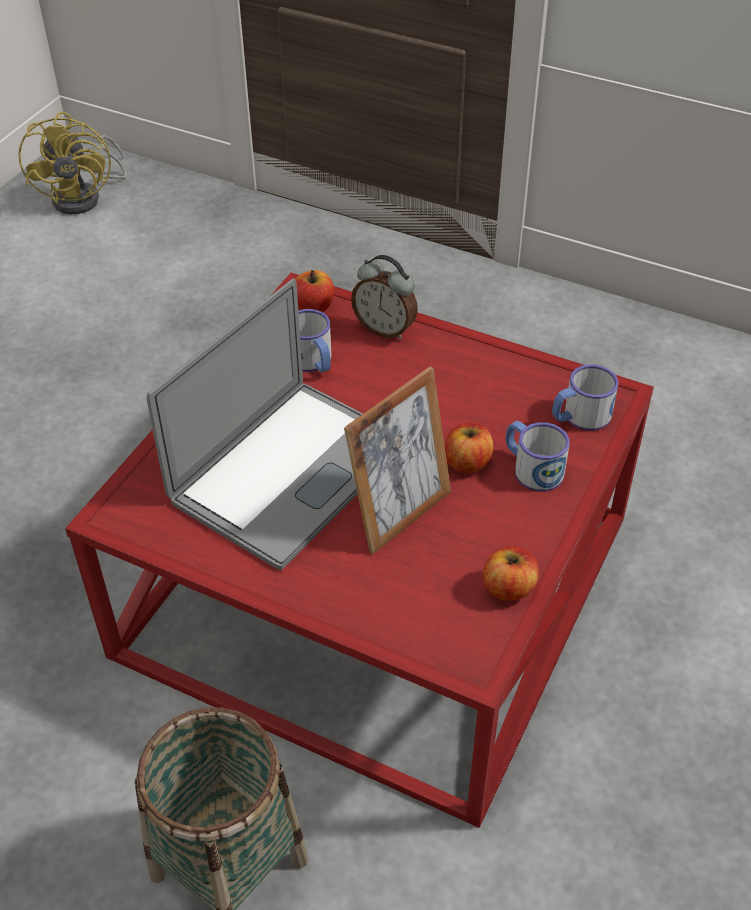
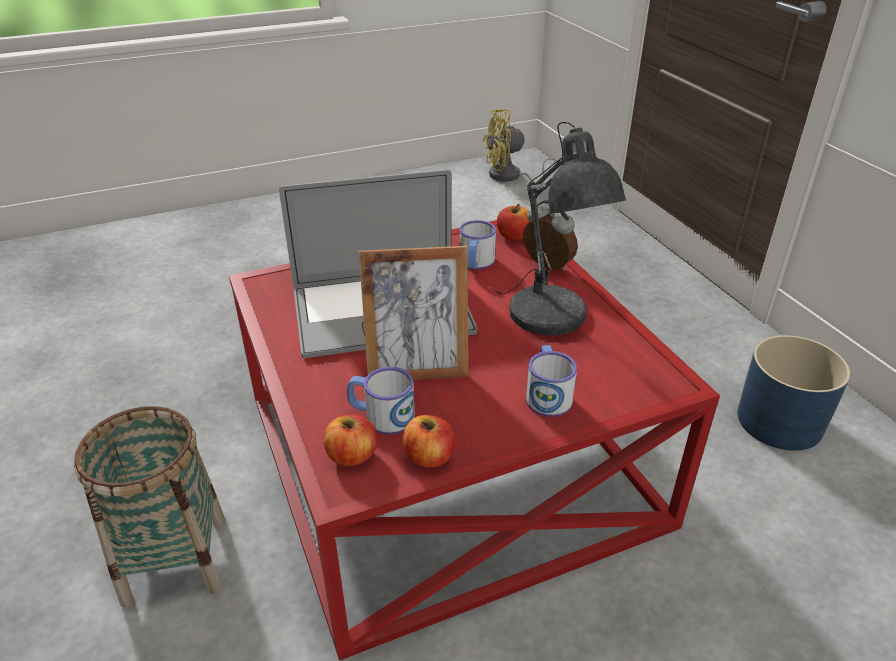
camera: 40 degrees right, 10 degrees down
(85, 197) = (511, 177): yellow fan -> yellow fan turned 45 degrees clockwise
(385, 329) = (546, 266): alarm clock -> alarm clock turned 150 degrees clockwise
(453, 388) = (551, 319): none -> grey table lamp
(467, 462) = (503, 366): apple -> apple (352, 455)
(580, 417) = (627, 382): mug -> mug (381, 416)
(612, 368) = (780, 422): none -> blue planter

